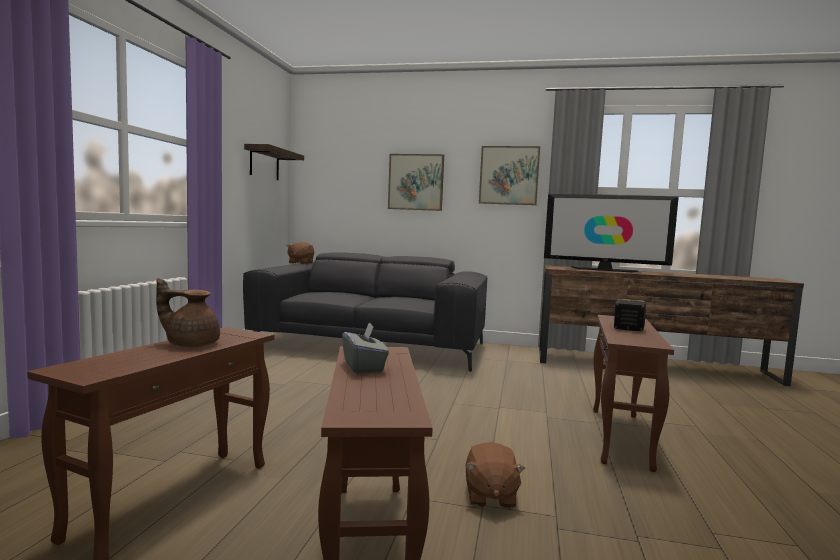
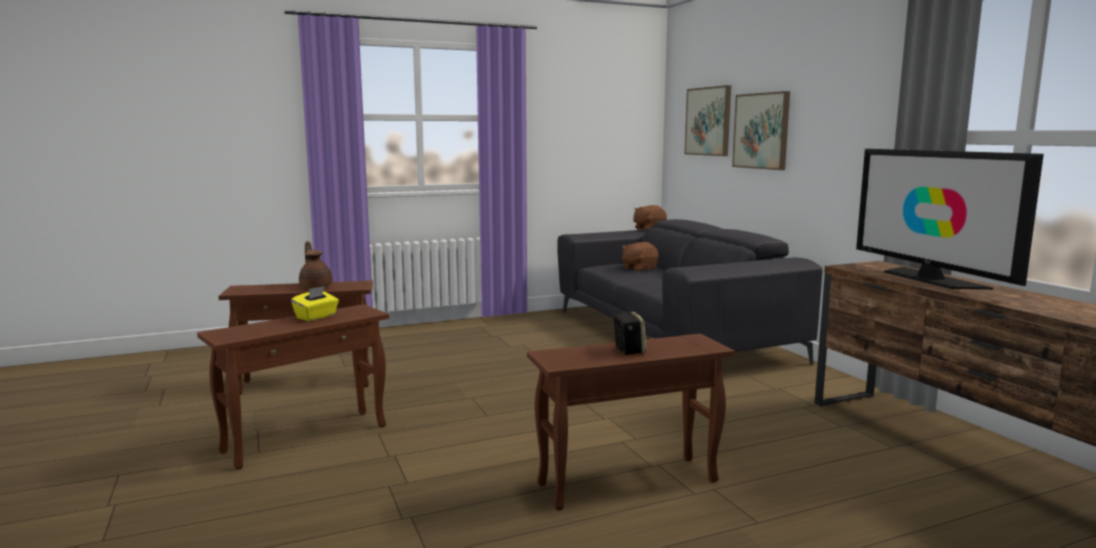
camera: 55 degrees right, 5 degrees up
(264, 163) = (610, 120): shelf -> none
(364, 367) = (316, 317): grey tissue box -> yellow tissue box
(490, 496) = (411, 454): brown plush toy -> brown plush toy (638, 268)
(509, 175) = (860, 117): picture -> picture (708, 121)

